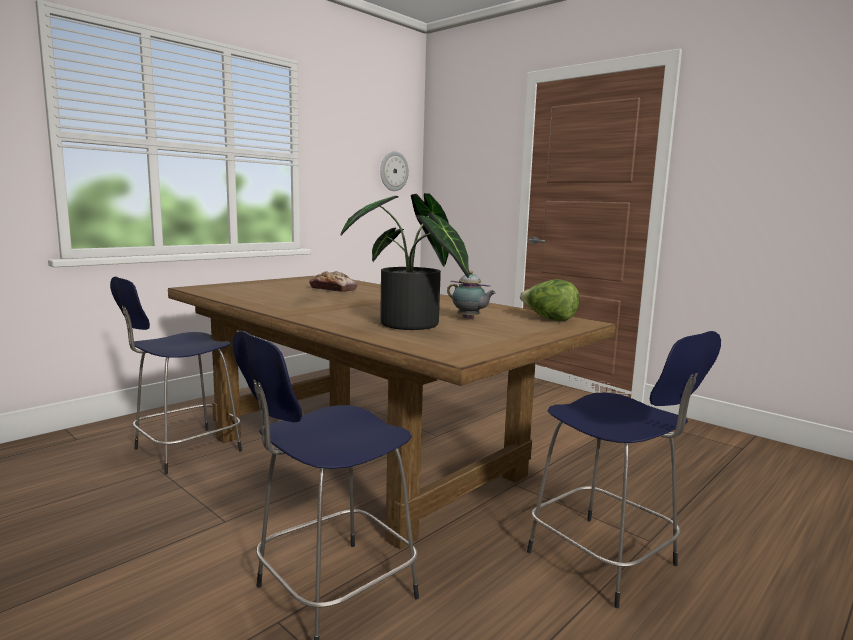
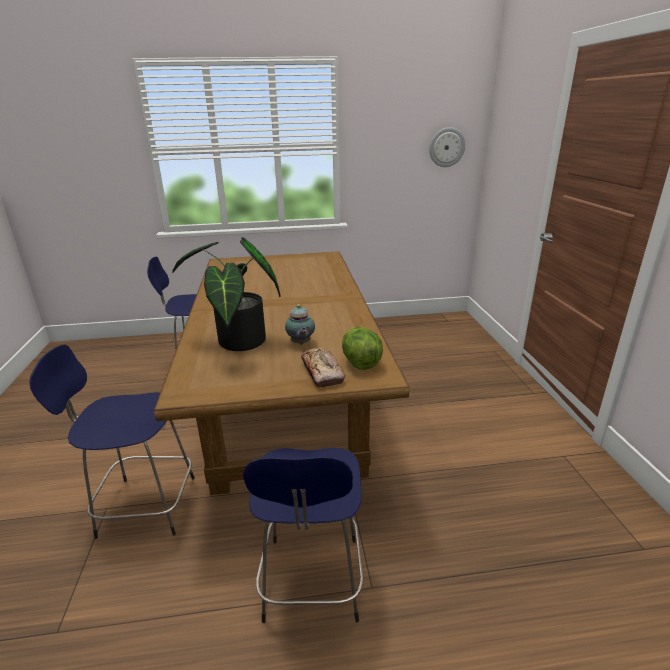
camera: 40 degrees right, 15 degrees up
(333, 289) = (298, 276): bread -> bread (322, 373)

